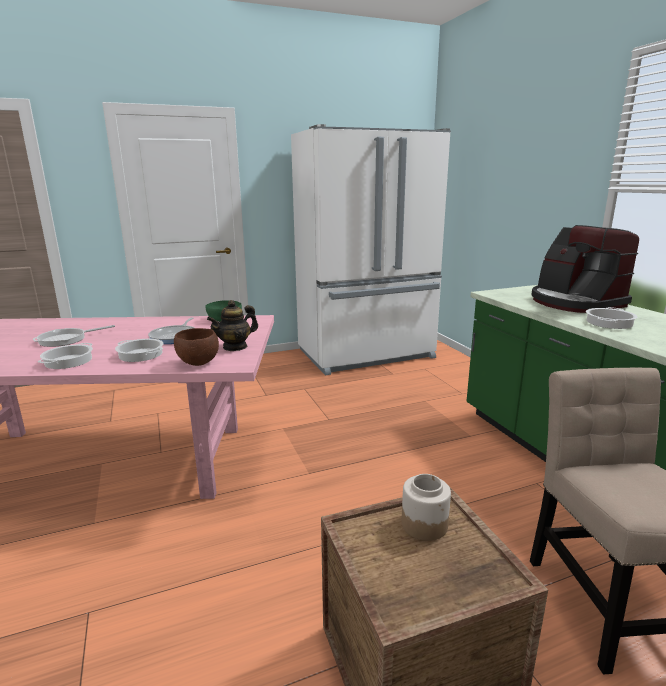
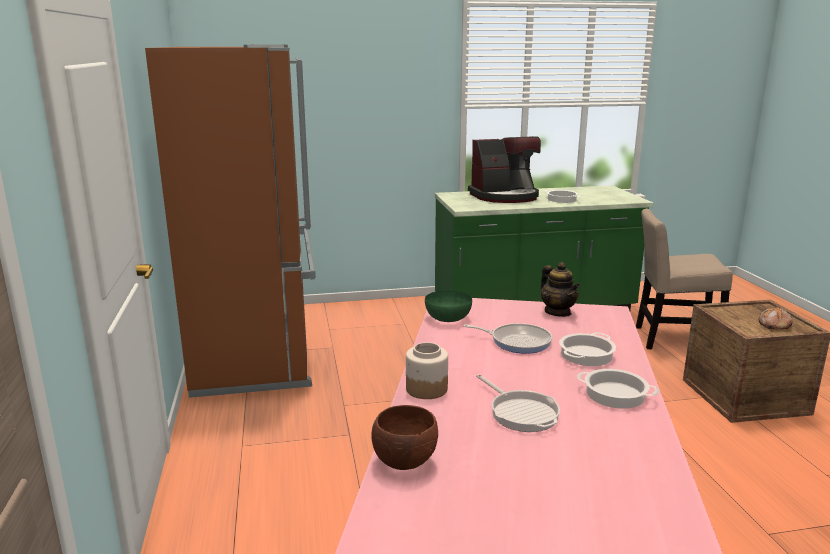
camera: 80 degrees left, 0 degrees up
(199, 363) = (610, 326): brown bowl -> brown bowl (405, 462)
(367, 355) = (257, 353): white fridge -> brown fridge
(404, 567) = (773, 325): none -> bread
(424, 524) = (733, 316): jar -> jar (426, 389)

